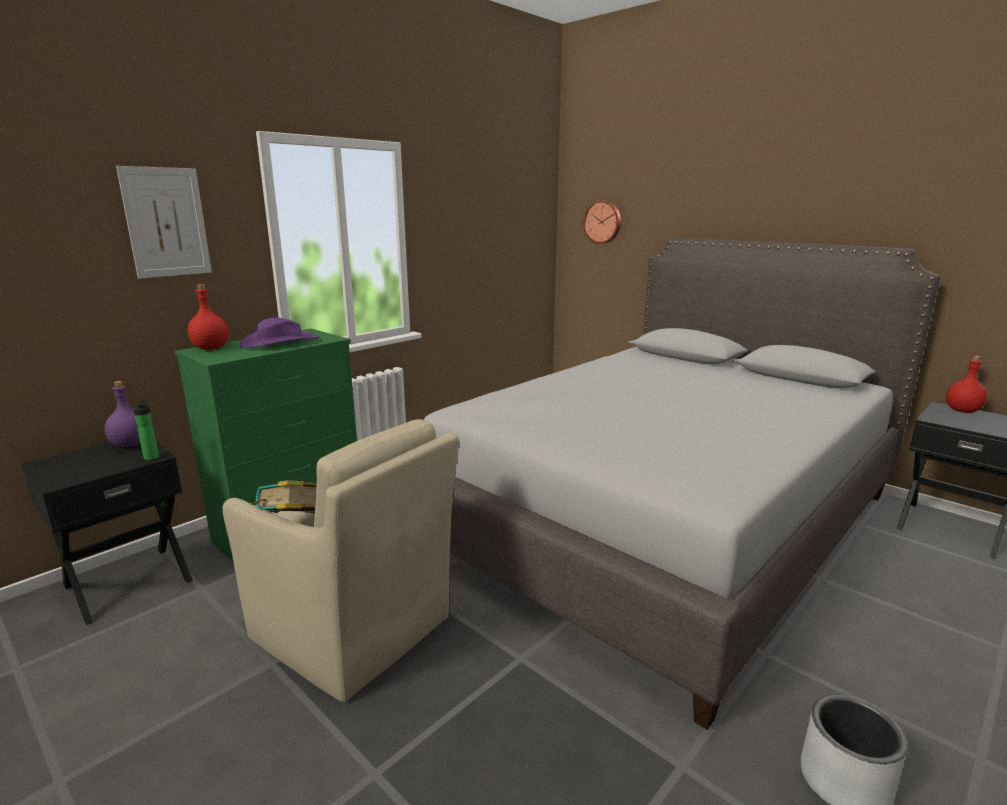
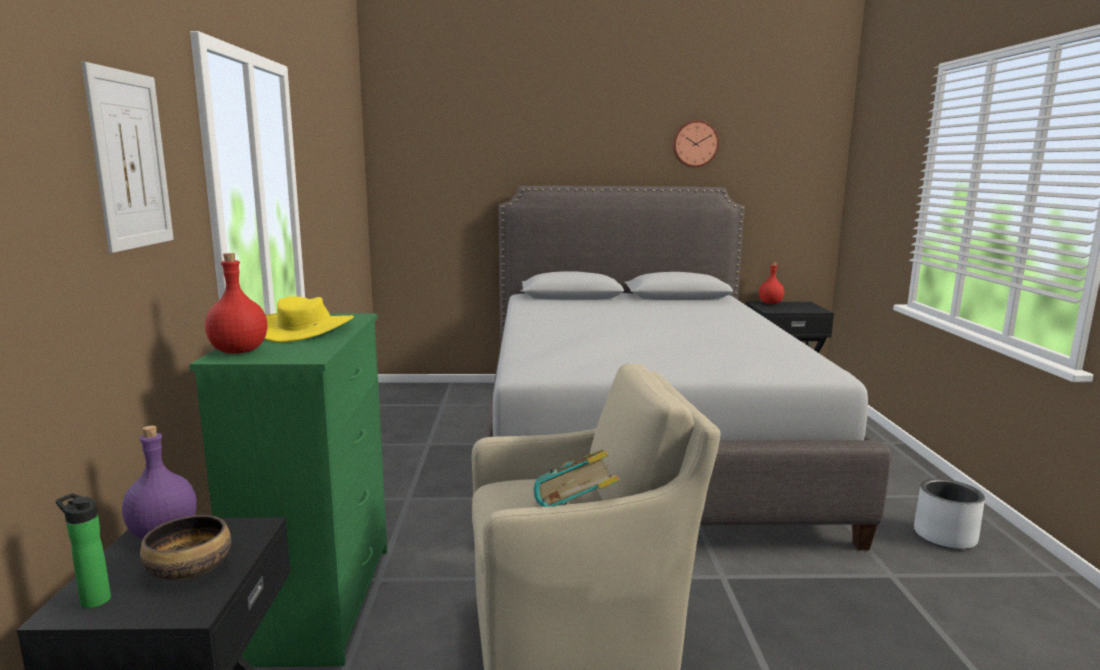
camera: 45 degrees left, 5 degrees down
(97, 465) = (189, 570): none -> bowl
(151, 456) = (249, 529): bottle -> bottle (92, 600)
(280, 342) = (306, 329): purple hat -> yellow hat
(603, 222) = (431, 172): wall clock -> wall clock (695, 144)

